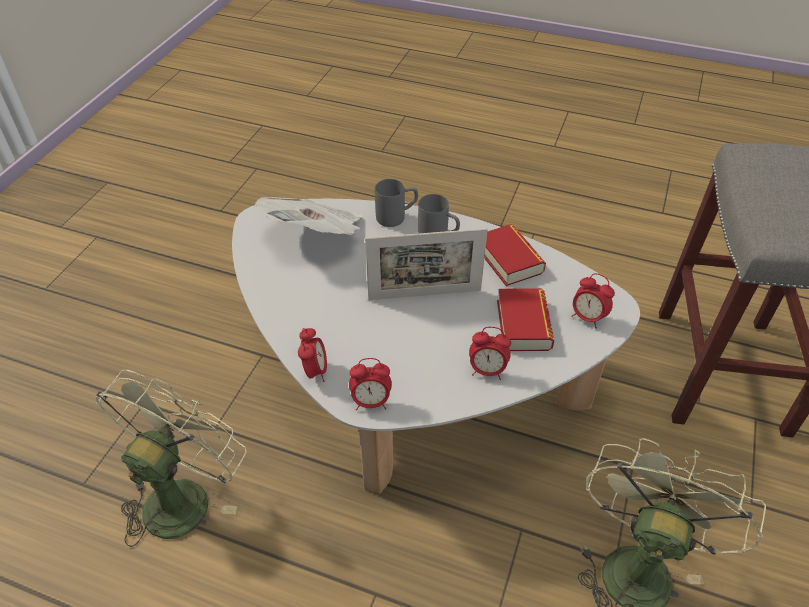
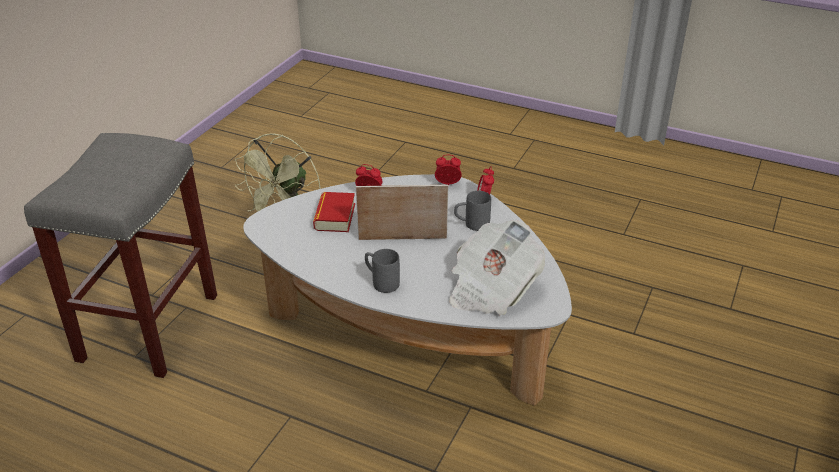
camera: 175 degrees left, 10 degrees down
(183, 495) = (578, 277): green fan -> none
(397, 216) = (416, 302): grey mug -> grey mug (471, 224)
(509, 260) = (326, 259): book -> none
(587, 317) = (286, 218): alarm clock -> none

